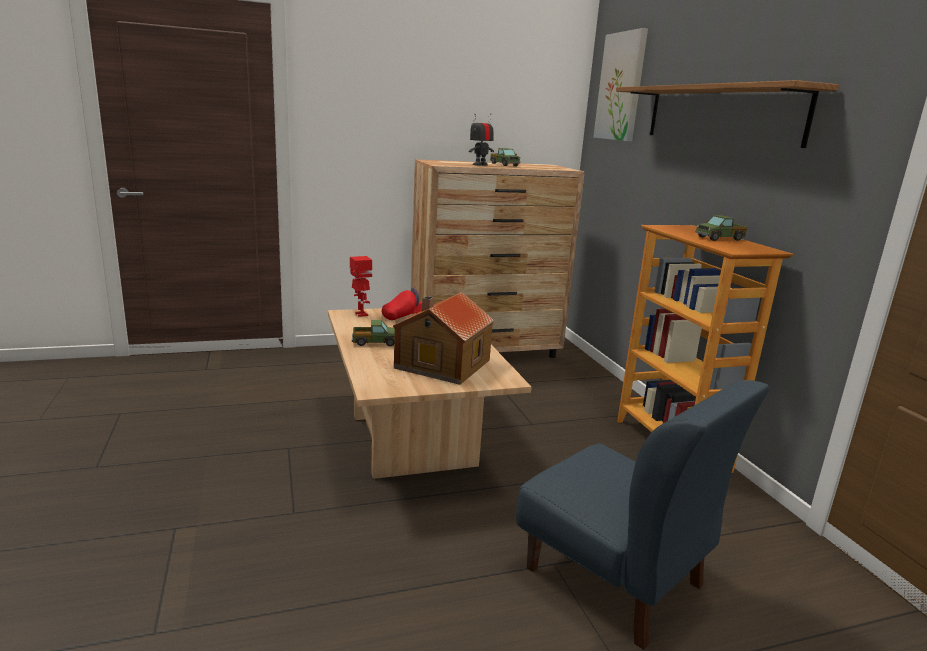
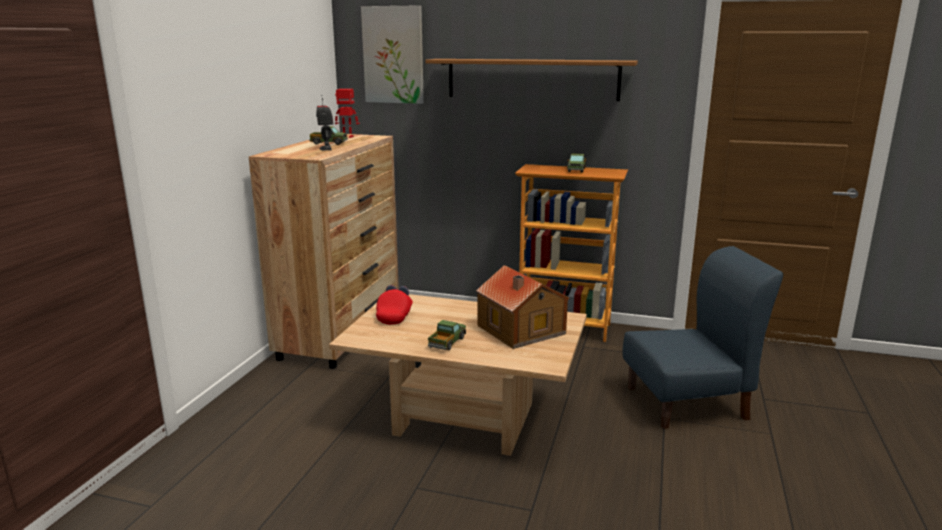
camera: 55 degrees left, 0 degrees up
(360, 314) = (364, 332): toy robot -> toy robot (347, 137)

